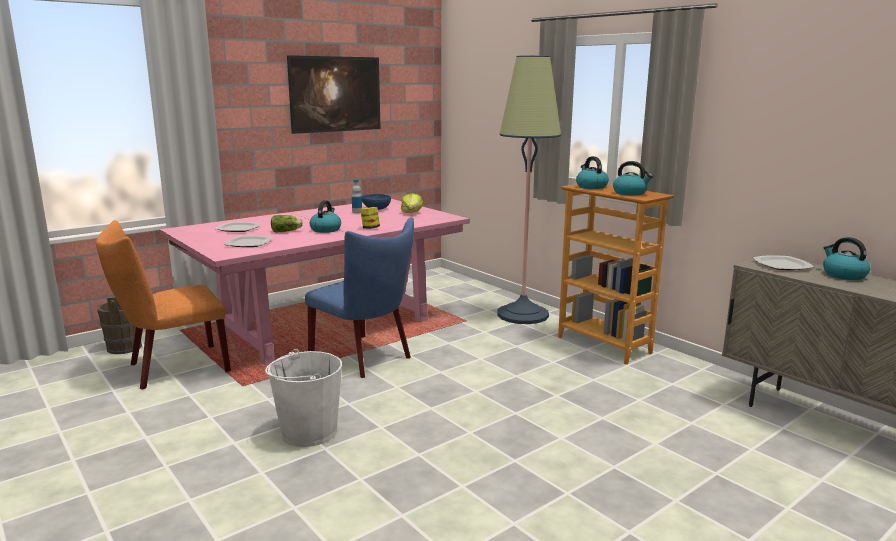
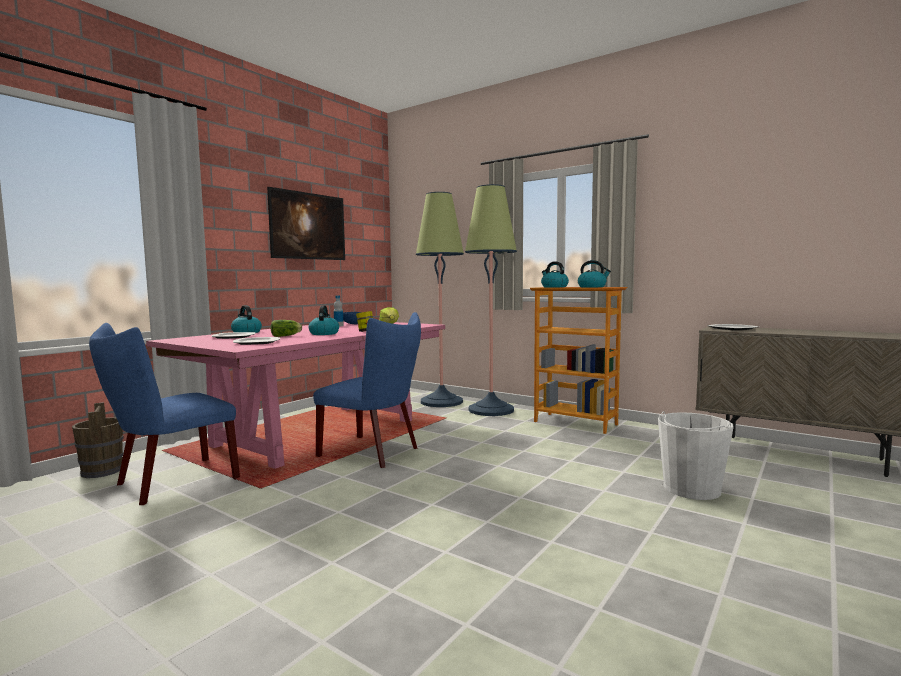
camera: 15 degrees left, 10 degrees down
(172, 368) = (170, 483): orange chair -> blue chair
(308, 432) = (360, 518): white bucket -> white bucket (691, 489)
(476, 297) = (441, 402): none -> floor lamp
(843, 275) = (784, 330): kettle -> kettle (246, 332)

